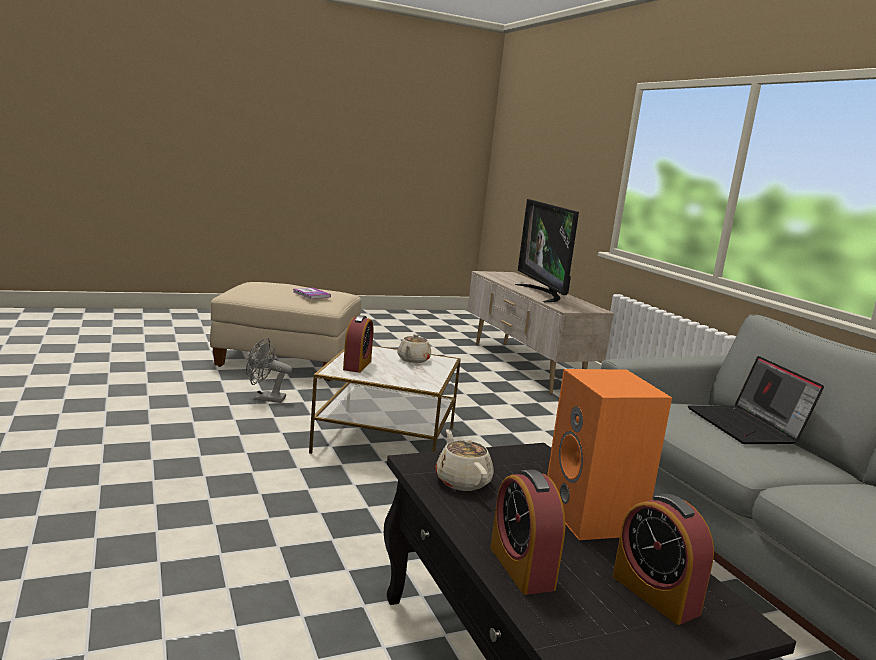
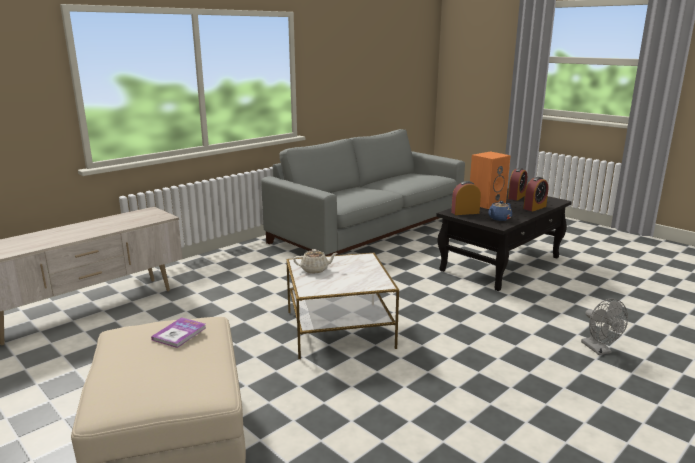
camera: 110 degrees left, 5 degrees up
(264, 398) = (314, 408): grey fan -> grey fan (599, 350)
(357, 365) = (357, 282): alarm clock -> alarm clock (465, 212)
(462, 481) = (499, 218): beige teapot -> blue teapot
(543, 294) = (97, 228): television -> none
(747, 427) = (343, 191): laptop -> none

